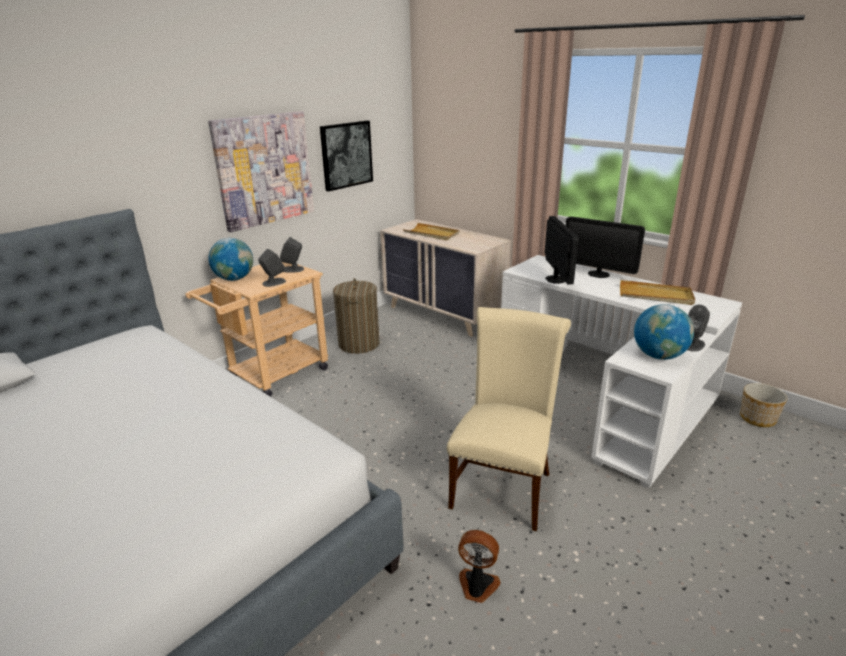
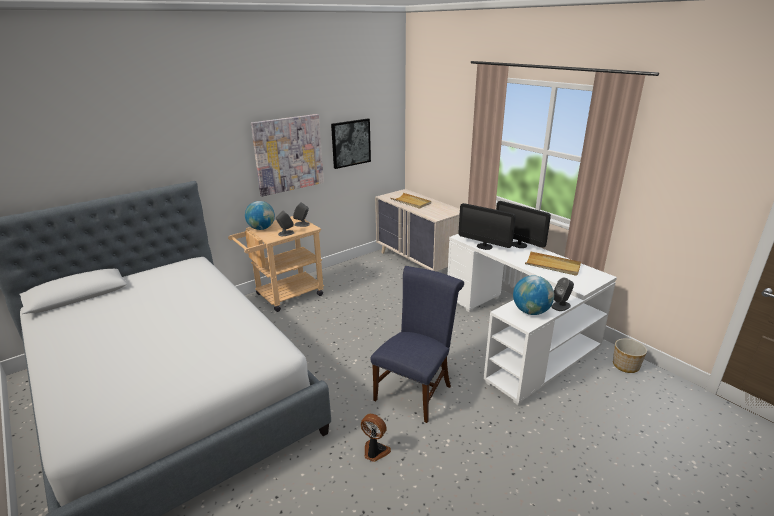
camera: 10 degrees right, 0 degrees up
(359, 344) = (349, 279): laundry basket -> none
(503, 485) = (415, 390): beige chair -> blue chair
(555, 279) = (484, 246): monitor -> monitor turned 120 degrees clockwise

